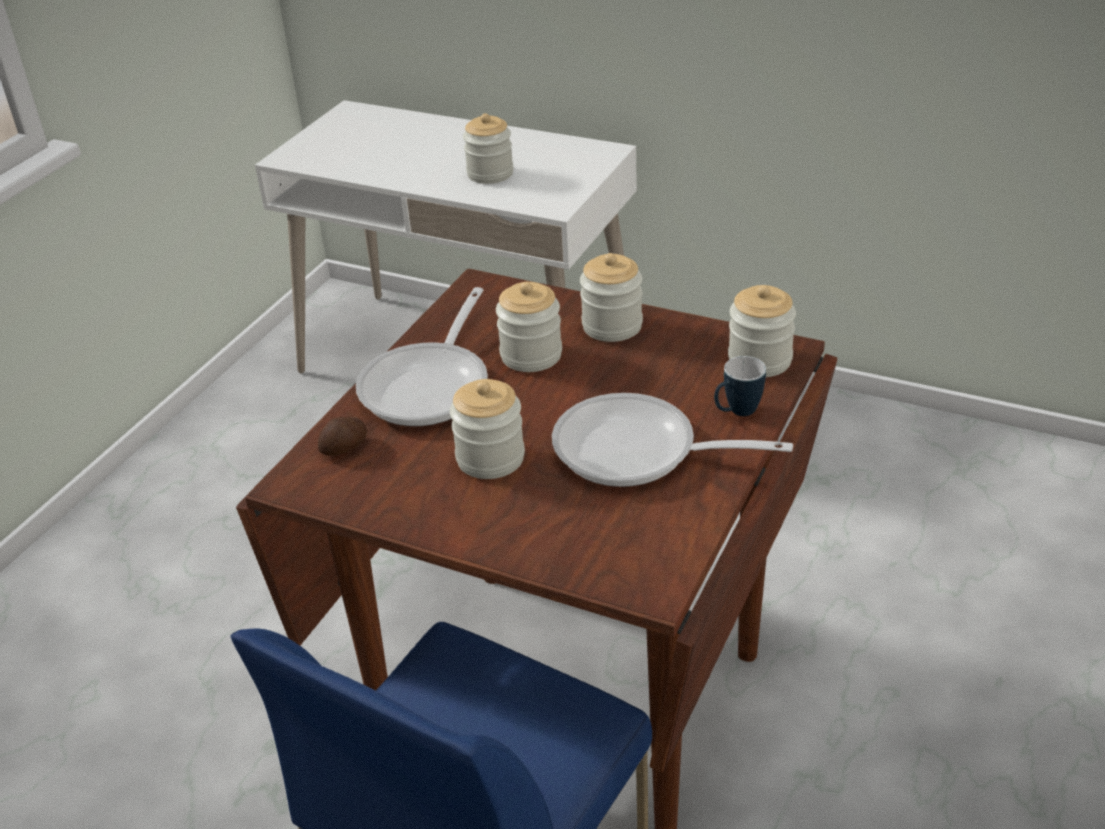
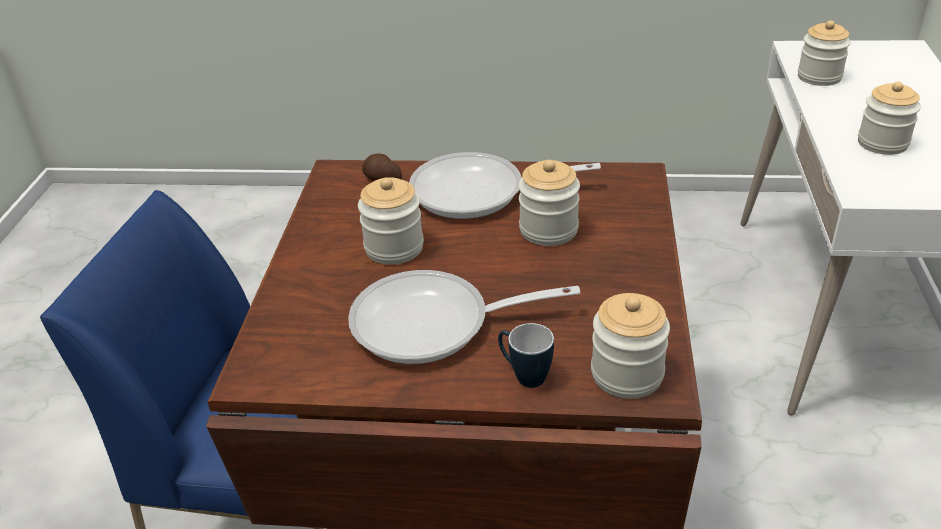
camera: 70 degrees right, 0 degrees up
(612, 326) = (625, 263): jar -> jar (819, 77)
(637, 452) = (433, 325): frying pan -> frying pan turned 90 degrees counterclockwise

